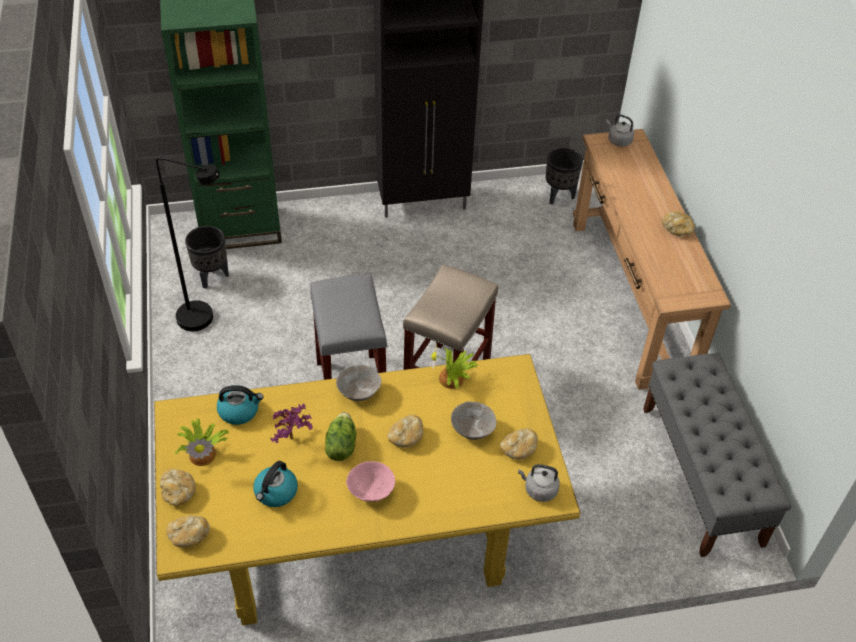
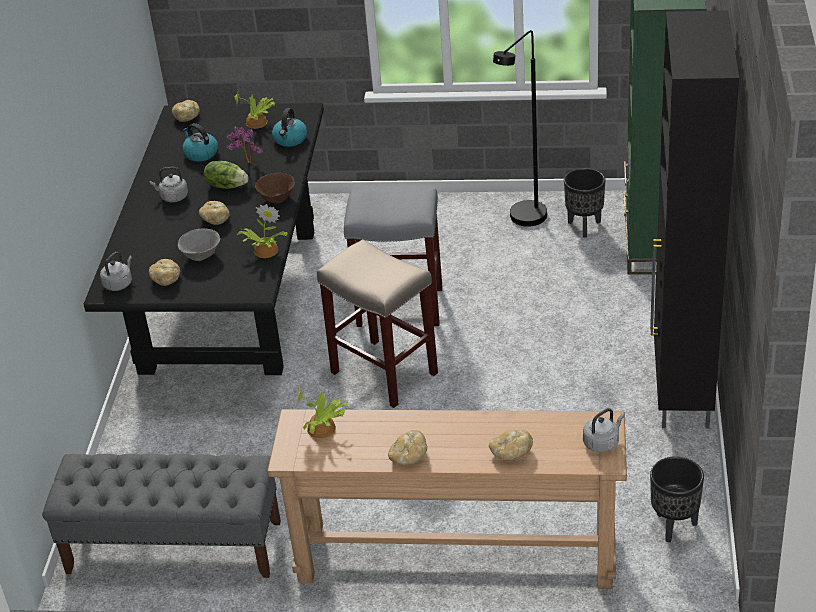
camera: 110 degrees right, 10 degrees down
(178, 492) = (227, 113): bread -> bread (511, 453)
(358, 393) = (277, 198): grey bowl -> brown bowl
(361, 536) = (231, 299): yellow dining table -> black dining table
(371, 492) = (173, 197): pink bowl -> grey kettle
(673, 282) = (322, 429): none -> potted plant

